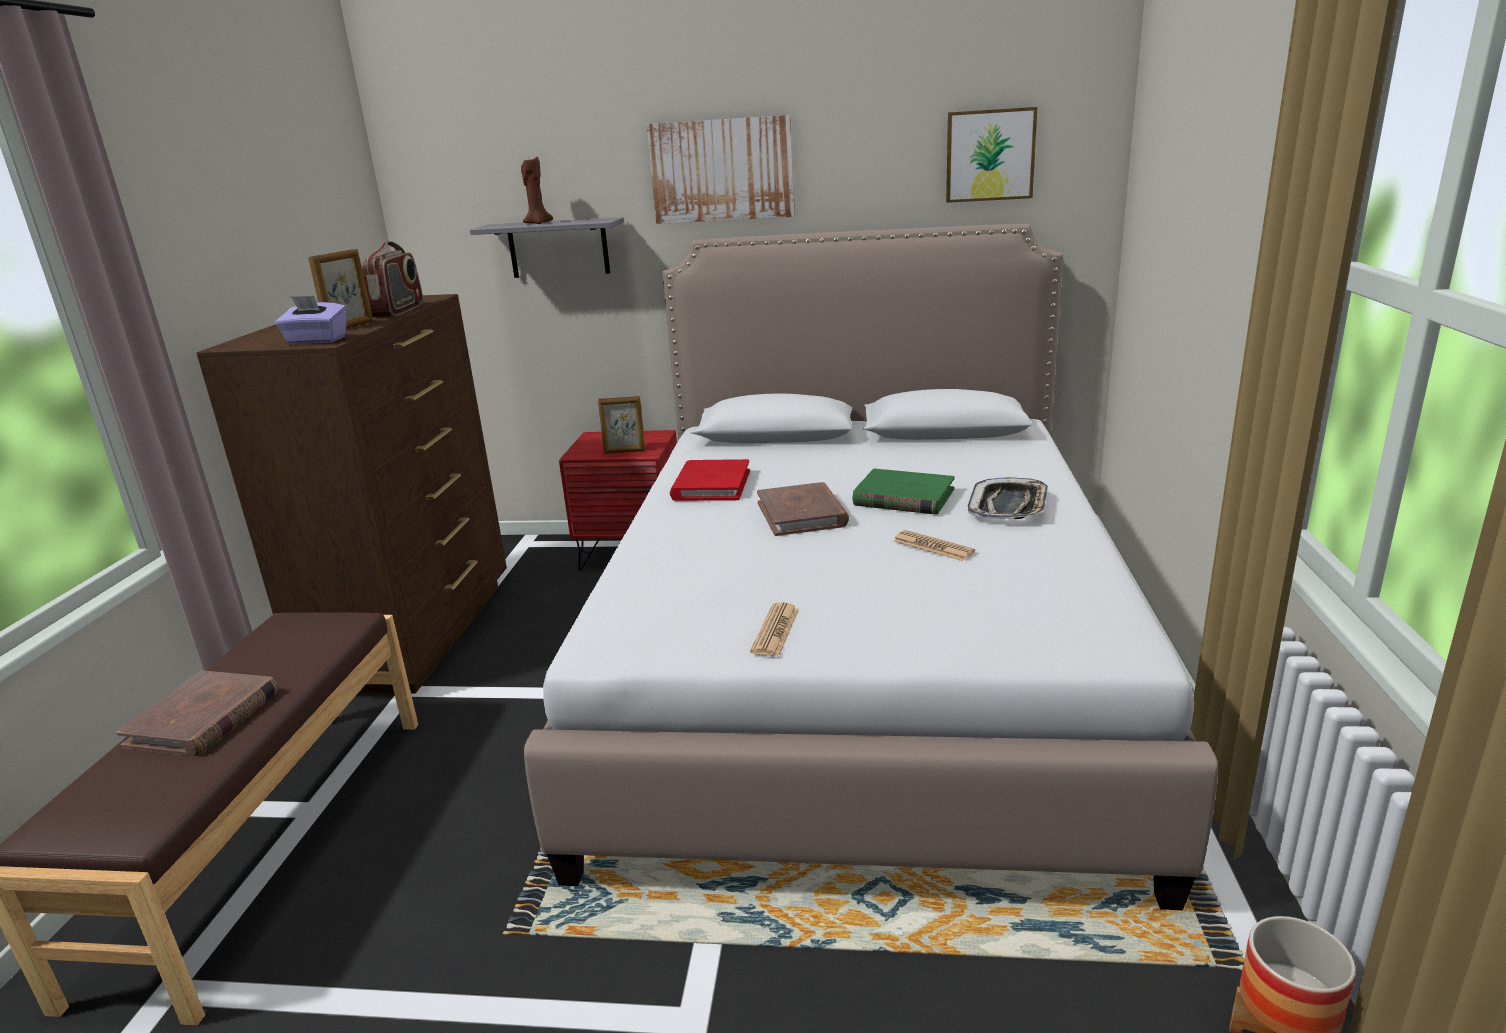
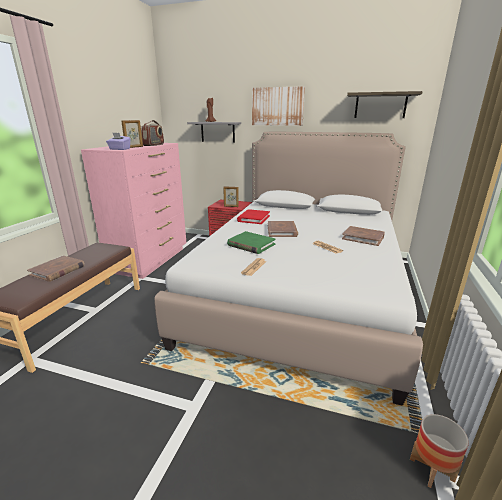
camera: 10 degrees right, 0 degrees up
(417, 634) = (151, 260): brown dresser -> pink dresser
(903, 497) = (323, 230): green book -> green book (251, 245)
(989, 155) = (380, 105): picture -> shelf
(1008, 506) = (363, 237): tray -> brown book

